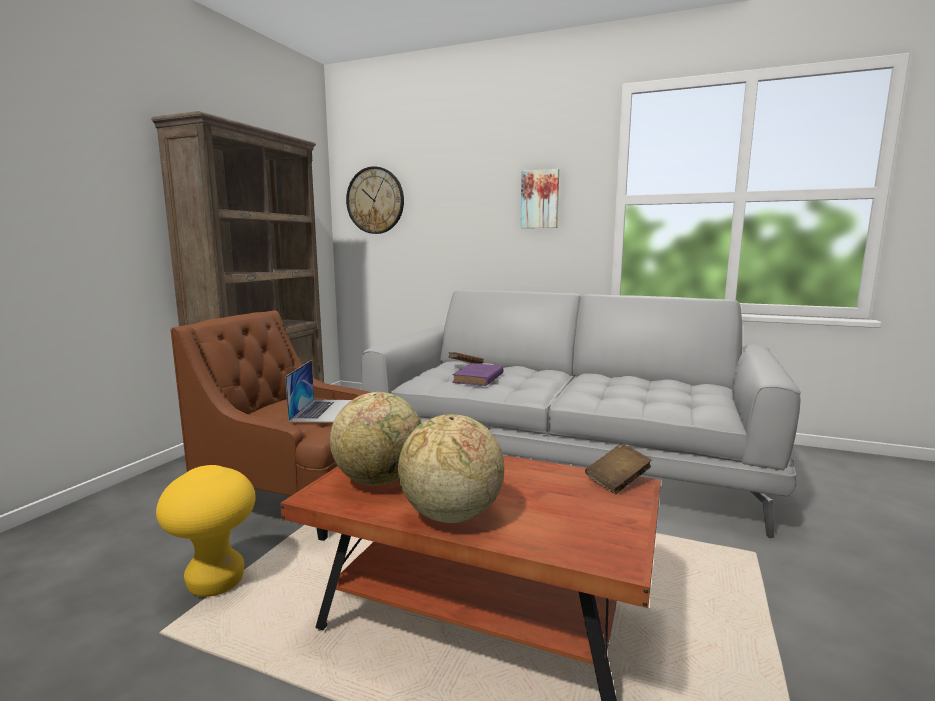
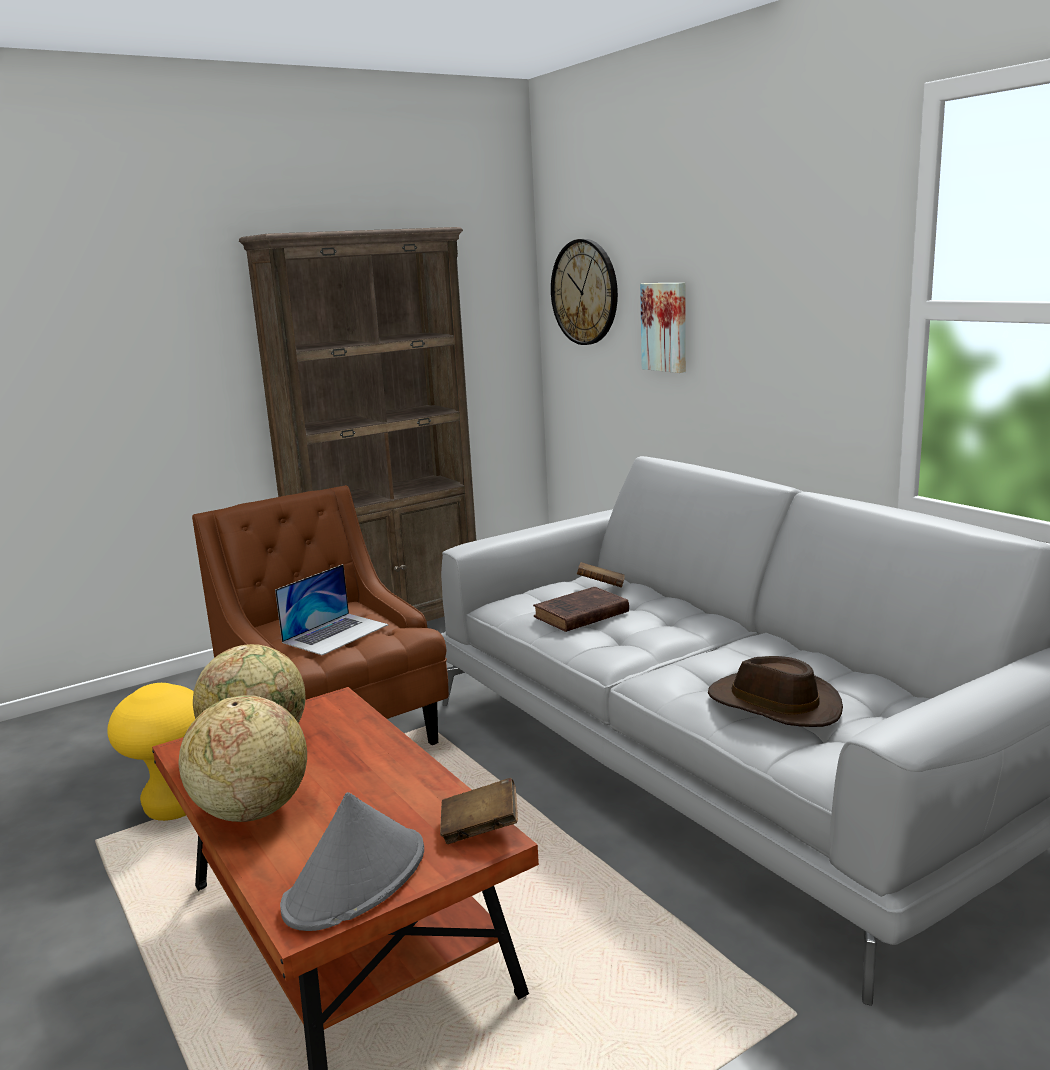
camera: 35 degrees right, 5 degrees up
(478, 378) = (579, 615): purple book -> brown book
(540, 199) = (794, 301): picture -> picture (666, 327)
(602, 528) = (356, 879): none -> grey hat
(652, 396) = (773, 705): none -> brown hat

